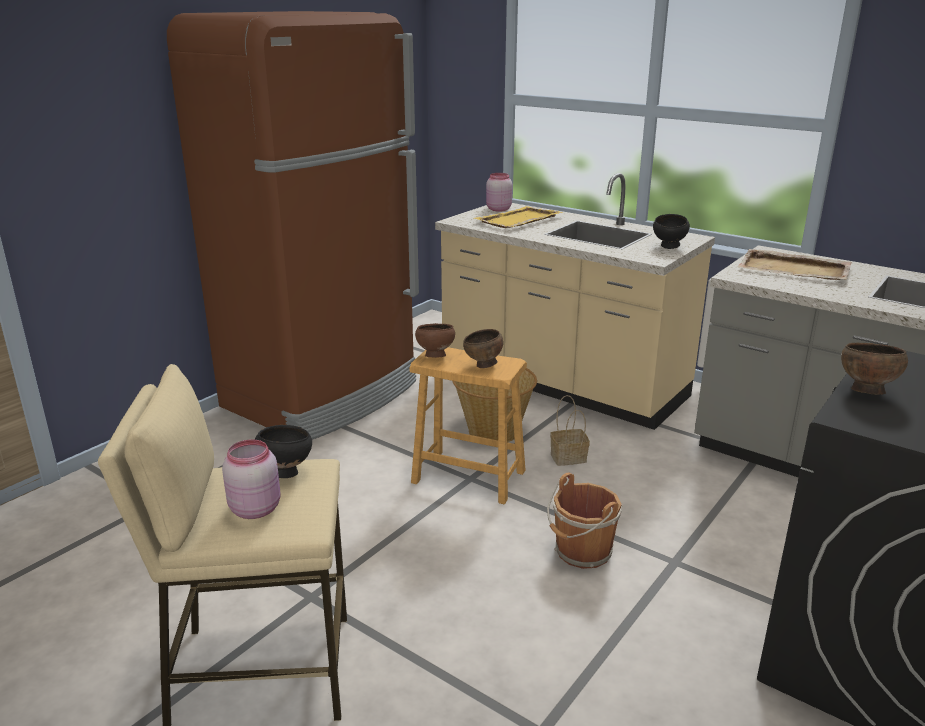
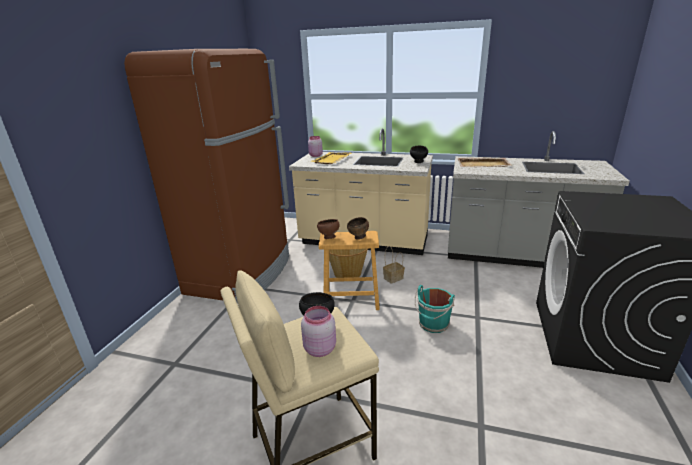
camera: 20 degrees left, 0 degrees up
(581, 552) = (433, 325): brown bucket -> turquoise bucket
(865, 391) = (586, 212): brown bowl -> none

